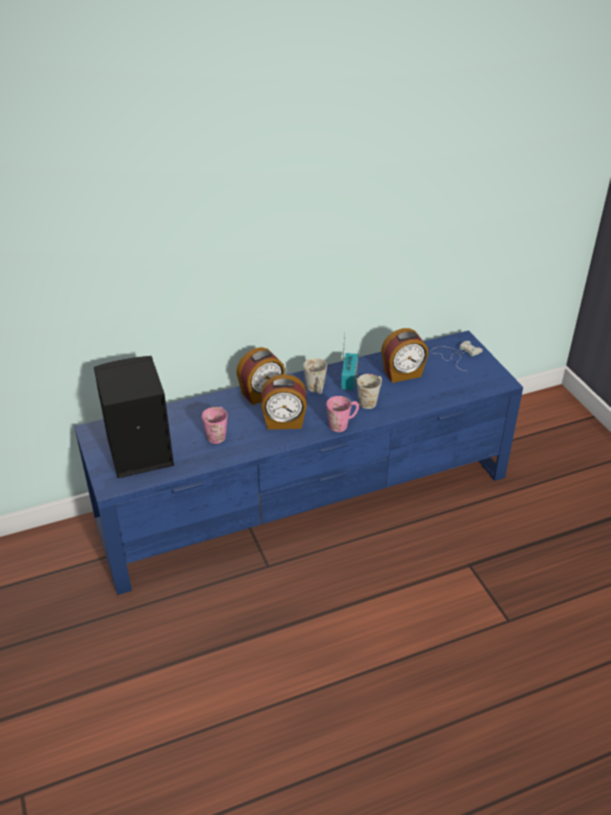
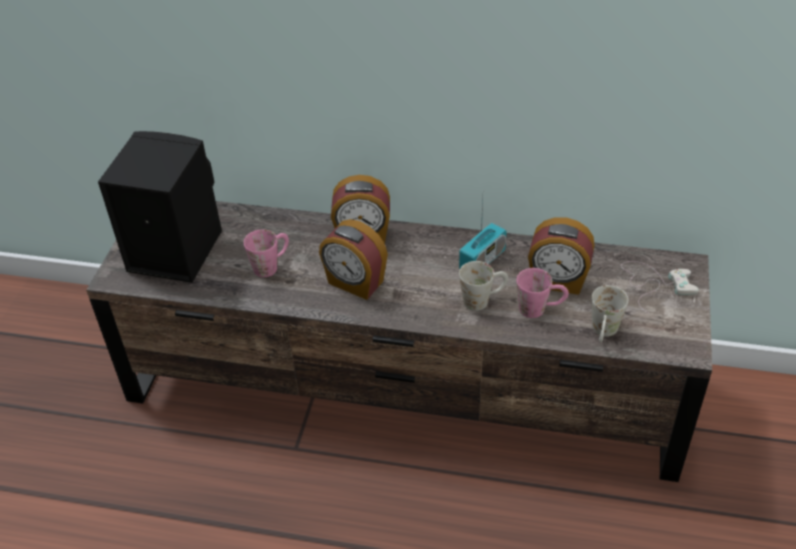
camera: 35 degrees right, 5 degrees up
(307, 497) = (405, 386): blue tv stand -> brown tv stand
(316, 390) = (429, 258): white mug -> white mug (603, 333)
(343, 424) = (420, 315): pink mug -> pink mug (540, 308)

